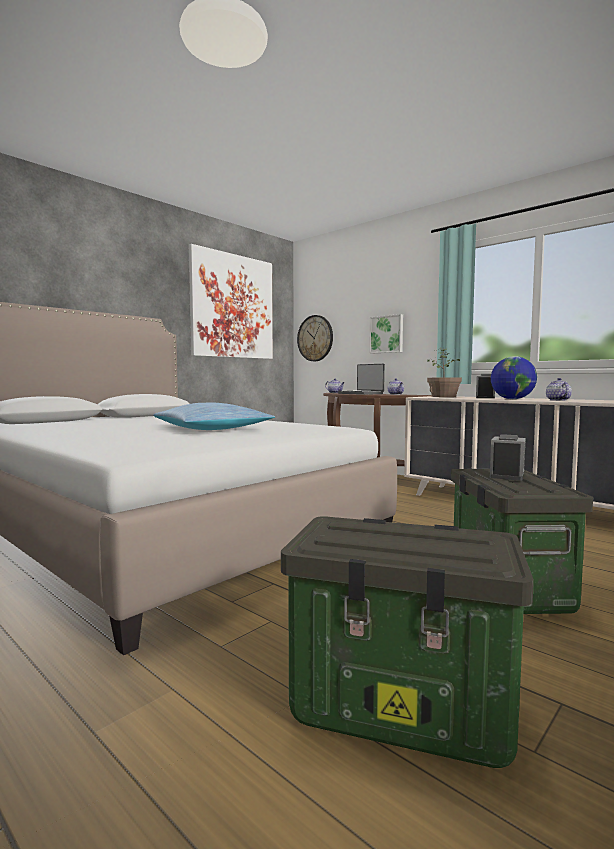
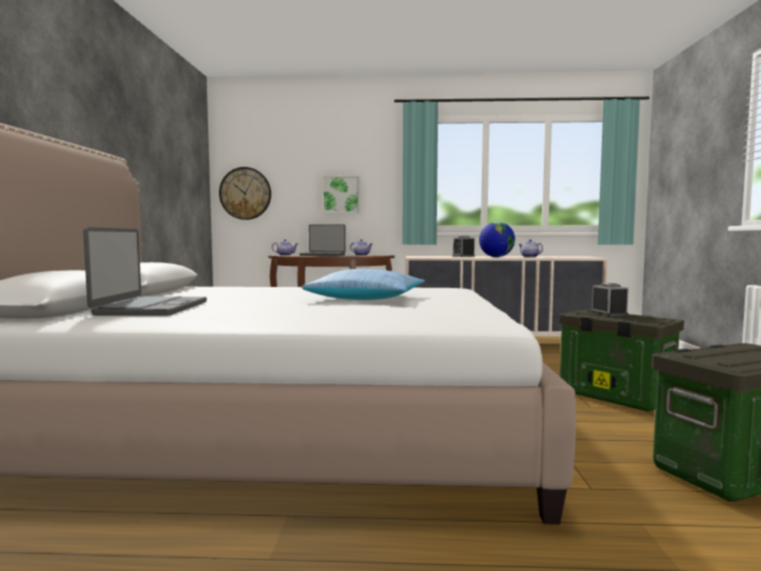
camera: 40 degrees left, 0 degrees up
(72, 423) = (151, 308): none -> laptop
(232, 306) = (168, 148): picture -> none
(444, 396) = (426, 256): potted plant -> none

